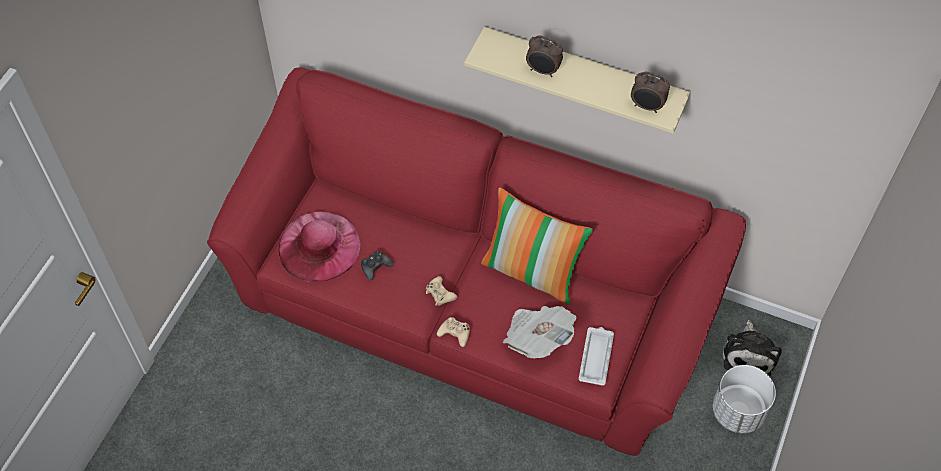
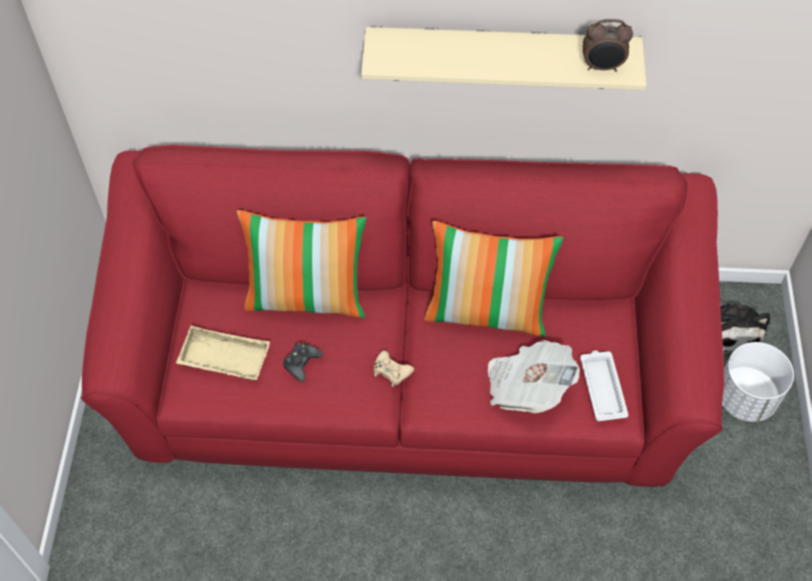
camera: 20 degrees left, 0 degrees up
(319, 246) = (222, 359): pink hat -> beige tray
(400, 218) = (307, 297): none -> pillow
(455, 333) = (428, 412): beige game controller -> none
(543, 71) = (461, 59): alarm clock -> none

